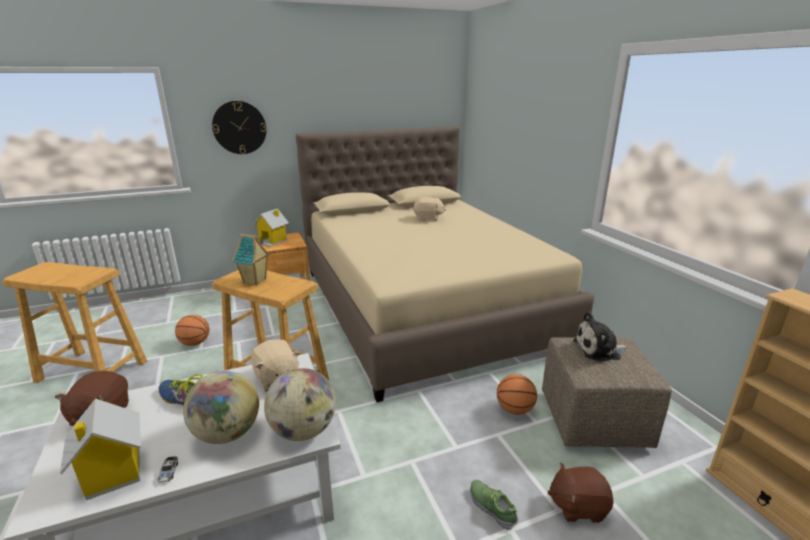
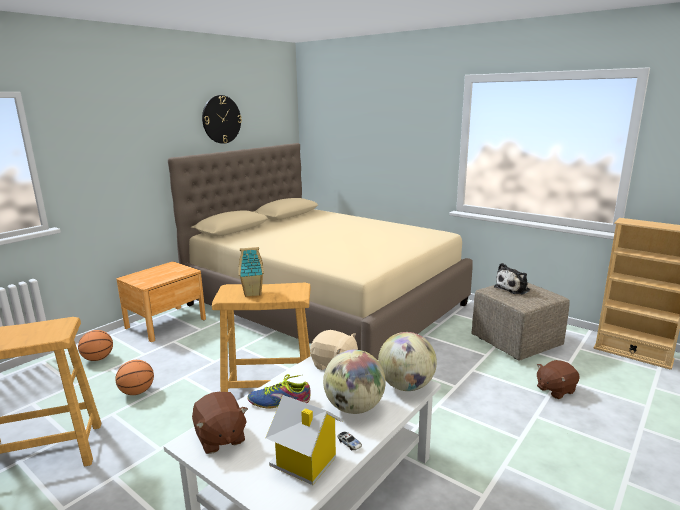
camera: 30 degrees left, 5 degrees down
(239, 127) = (109, 155): wall clock -> wall clock (221, 119)
(273, 241) = (158, 273): toy house -> none
(428, 219) = (312, 225): beige plush toy -> none
(492, 507) = (513, 409): shoe -> none
(514, 409) = (466, 352): basketball -> basketball (98, 359)

